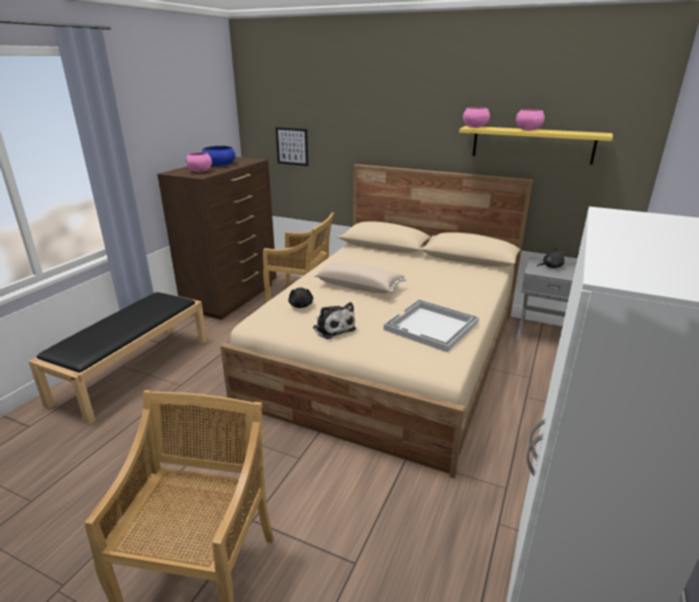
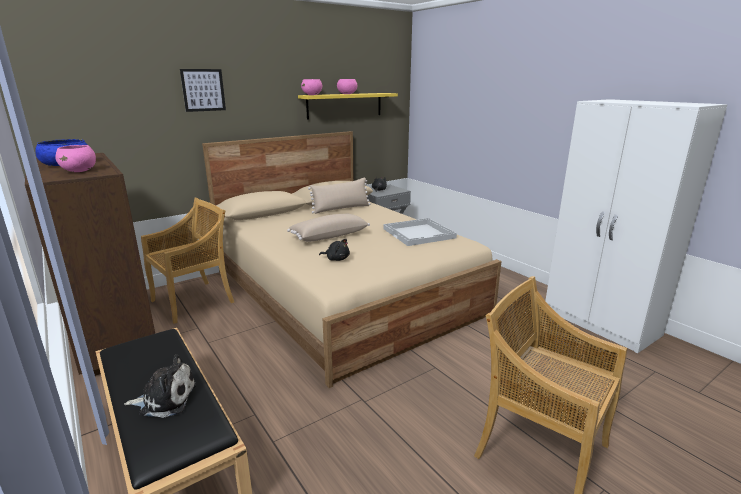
camera: 60 degrees left, 5 degrees down
(292, 146) = (112, 136): picture -> picture (203, 90)
(333, 328) = (386, 259): plush toy -> plush toy (165, 399)
(449, 269) = (341, 209): none -> beige pillow

